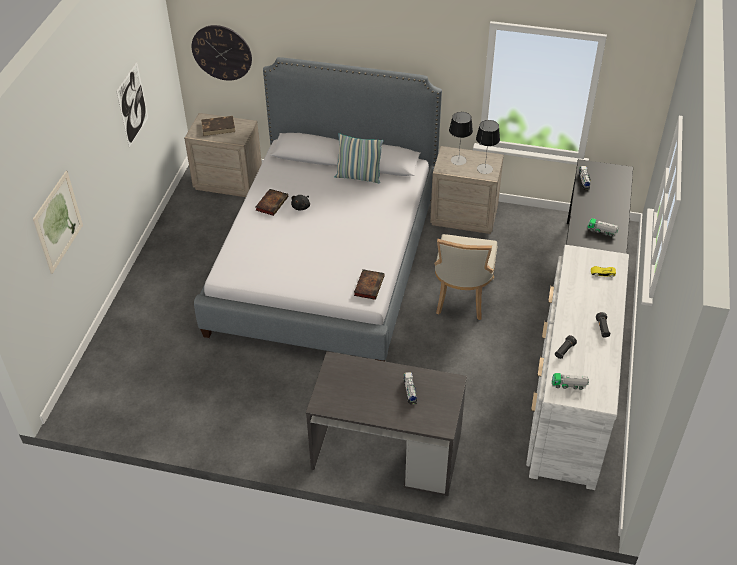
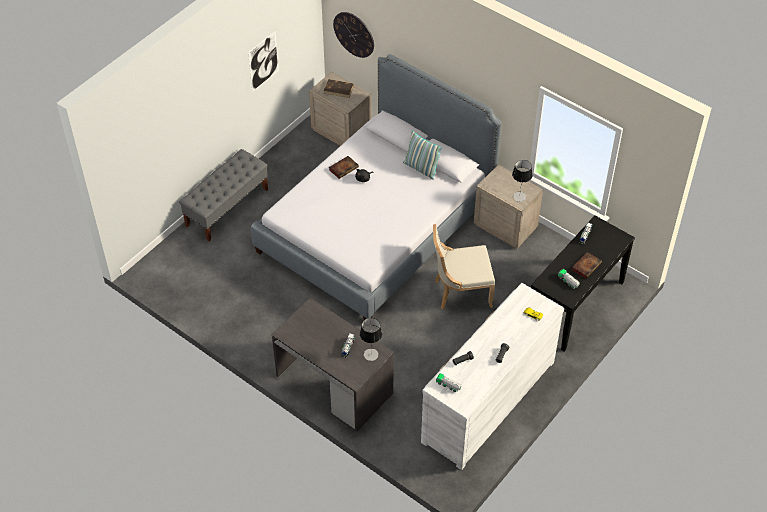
camera: 25 degrees right, 5 degrees up
(58, 222) = (167, 140): picture -> none
(139, 300) = (227, 207): none -> grey bench
(369, 285) = (374, 259): book -> book (586, 266)
(458, 160) = (504, 182): table lamp -> table lamp (371, 354)
(462, 297) = (460, 292): beige chair -> beige chair turned 45 degrees clockwise

